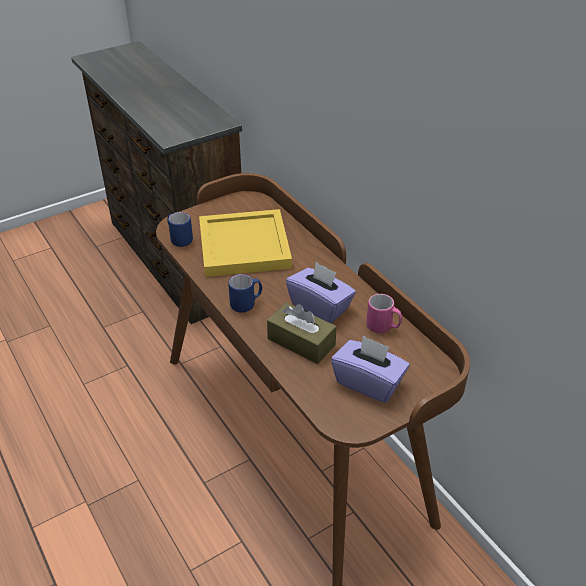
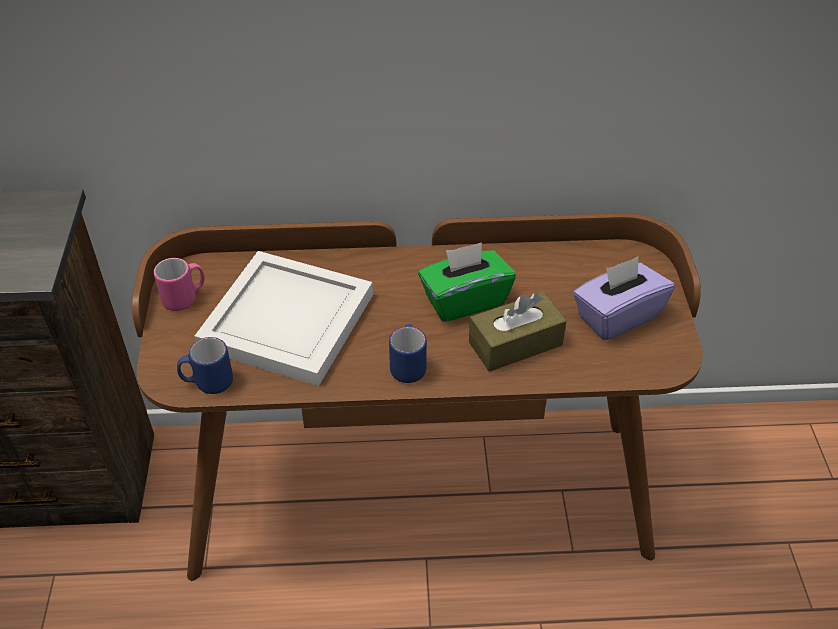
camera: 60 degrees left, 5 degrees up
(242, 245) = (284, 322): yellow tray -> white tray
(320, 306) = (464, 300): purple tissue box -> green tissue box
(383, 327) = (538, 265): pink mug -> pink mug (185, 298)

